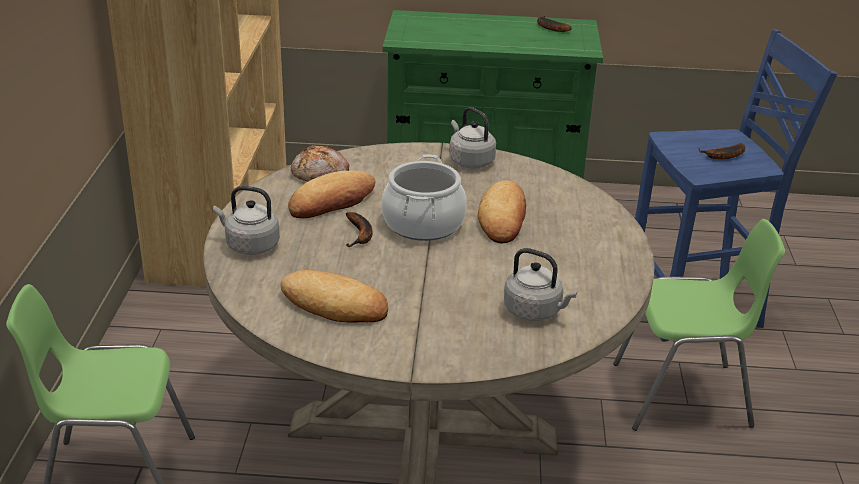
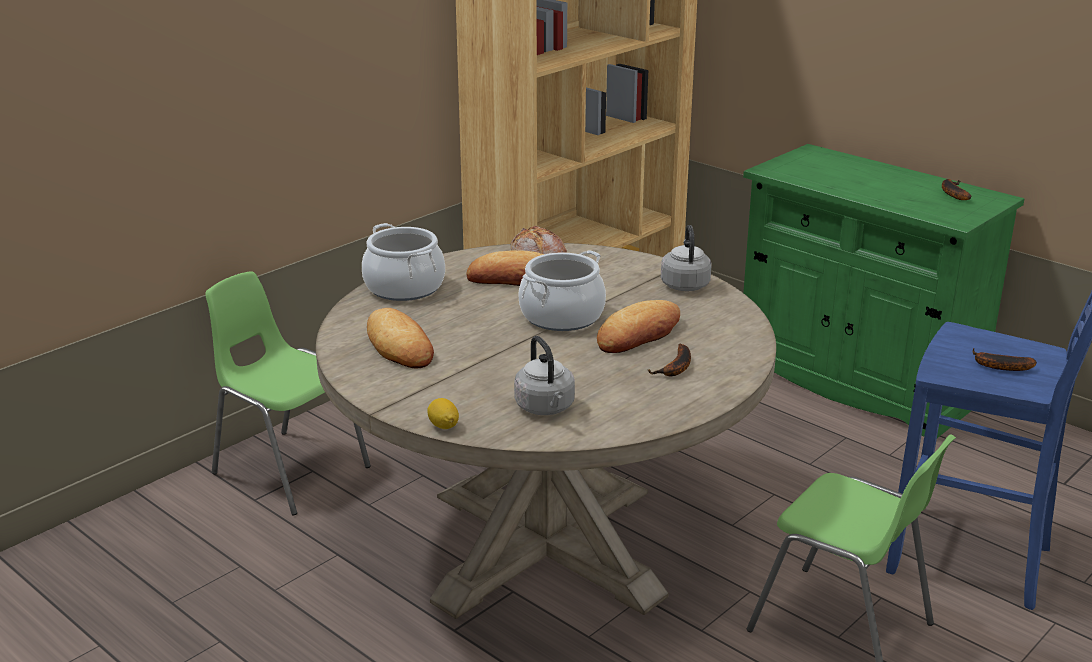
camera: 40 degrees right, 5 degrees down
(250, 245) = (404, 287): grey kettle -> cooking pot
(360, 234) = (498, 307): banana -> banana (676, 368)
(485, 363) = (443, 426): none -> lemon

